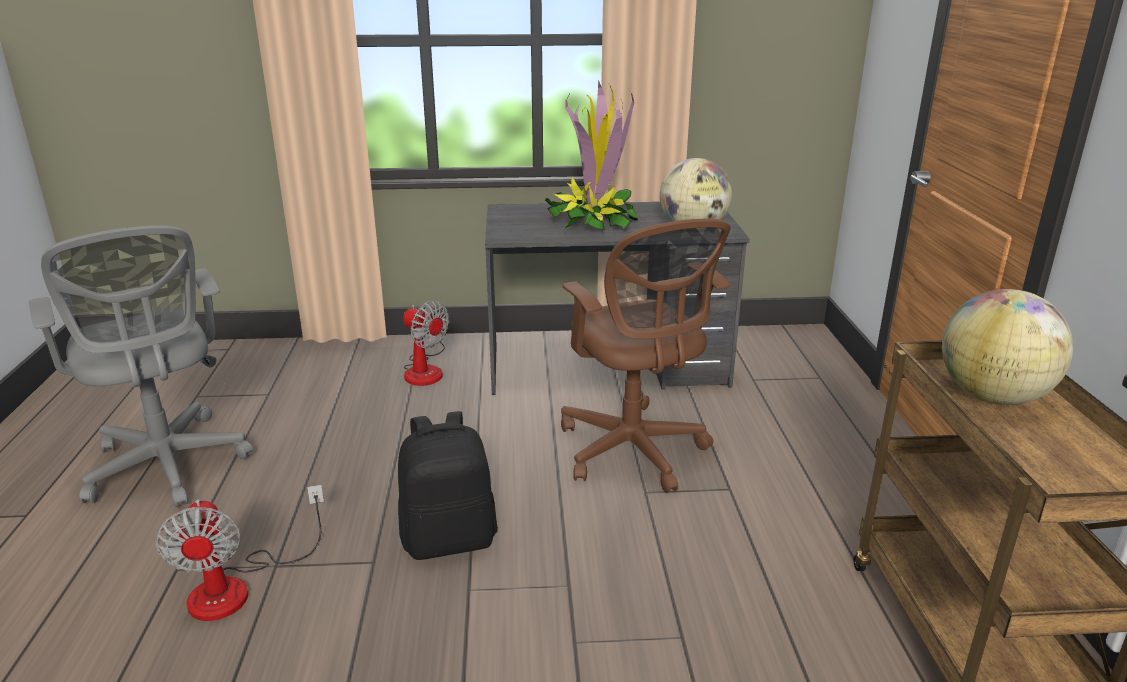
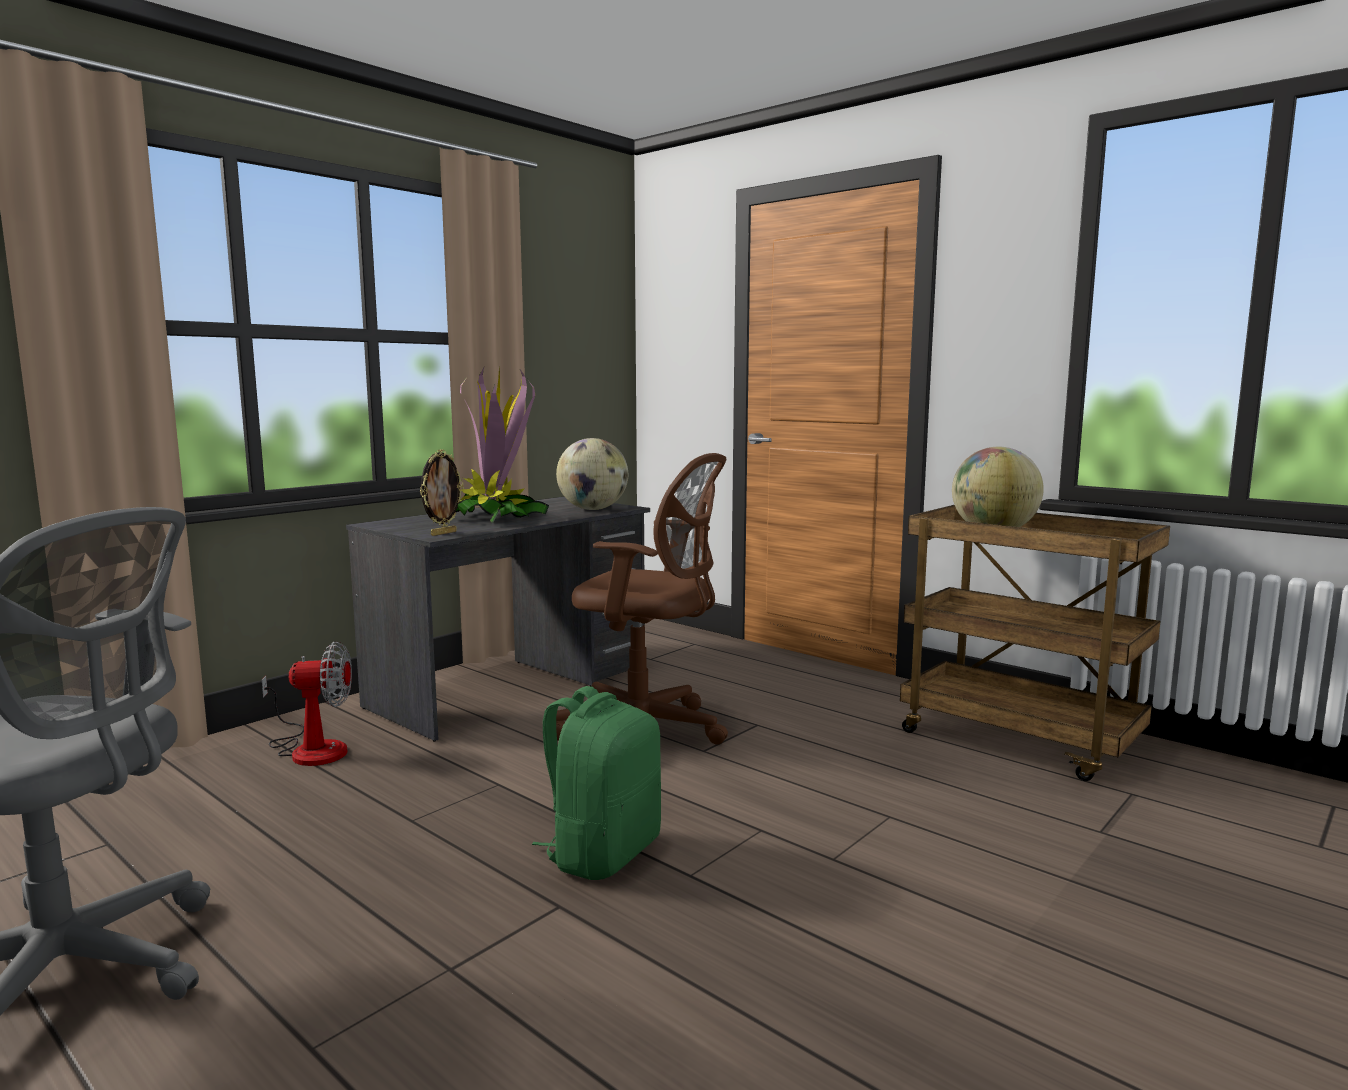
camera: 45 degrees left, 15 degrees down
(238, 587) = (438, 1010): fan -> none
(449, 539) = (602, 853): black backpack -> green backpack
(514, 234) = (443, 533): none -> picture frame

